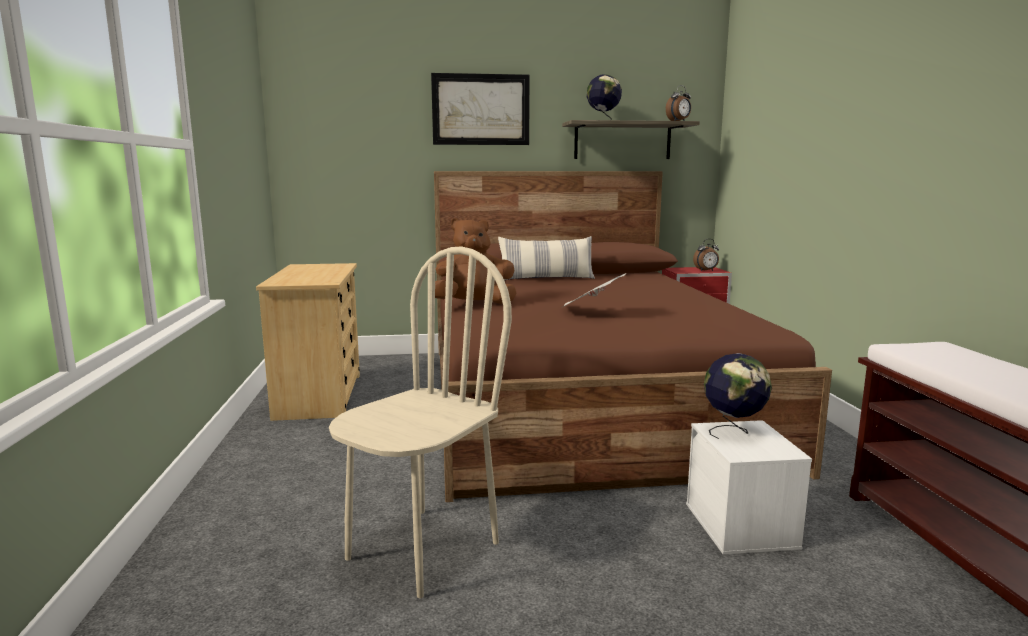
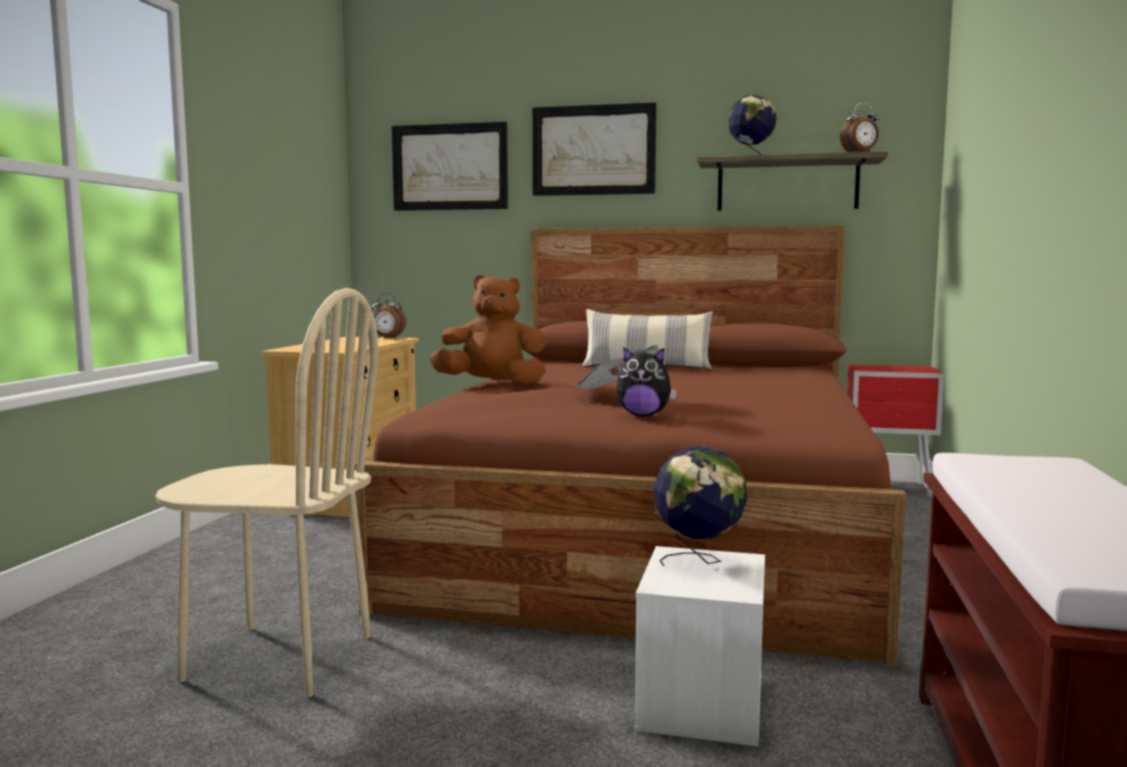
camera: 20 degrees right, 5 degrees down
(360, 119) = (450, 167): none -> picture
(422, 550) = (278, 658): beige chair -> beige chair turned 45 degrees clockwise
(637, 327) = (643, 415): none -> plush toy
(706, 271) = (907, 370): alarm clock -> alarm clock (387, 338)

